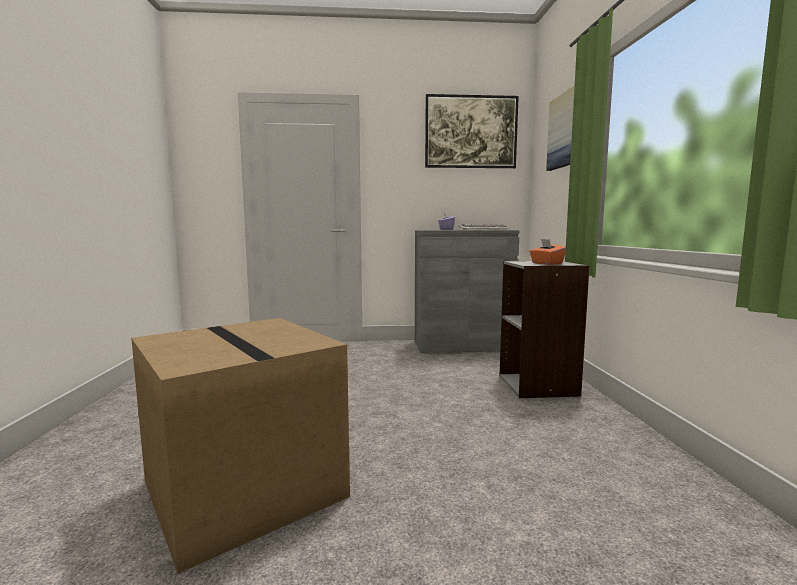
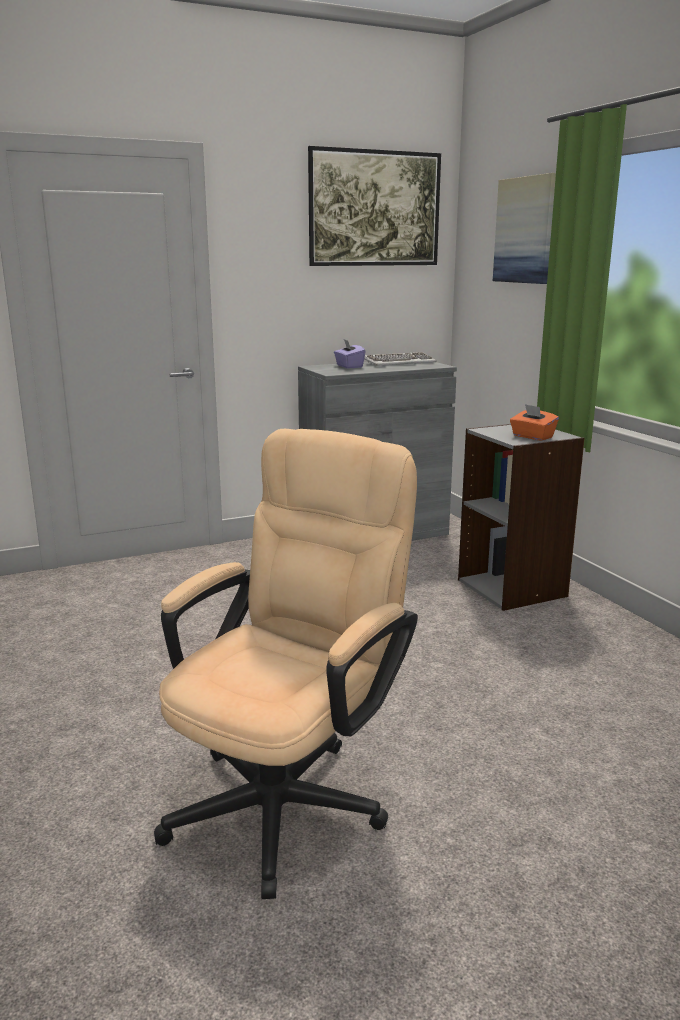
camera: 20 degrees left, 10 degrees up
(247, 489) = (289, 795): cardboard box -> beige office chair

